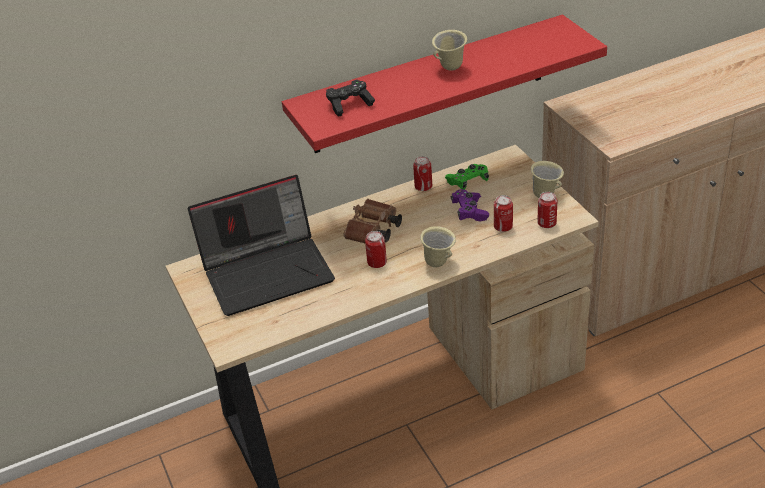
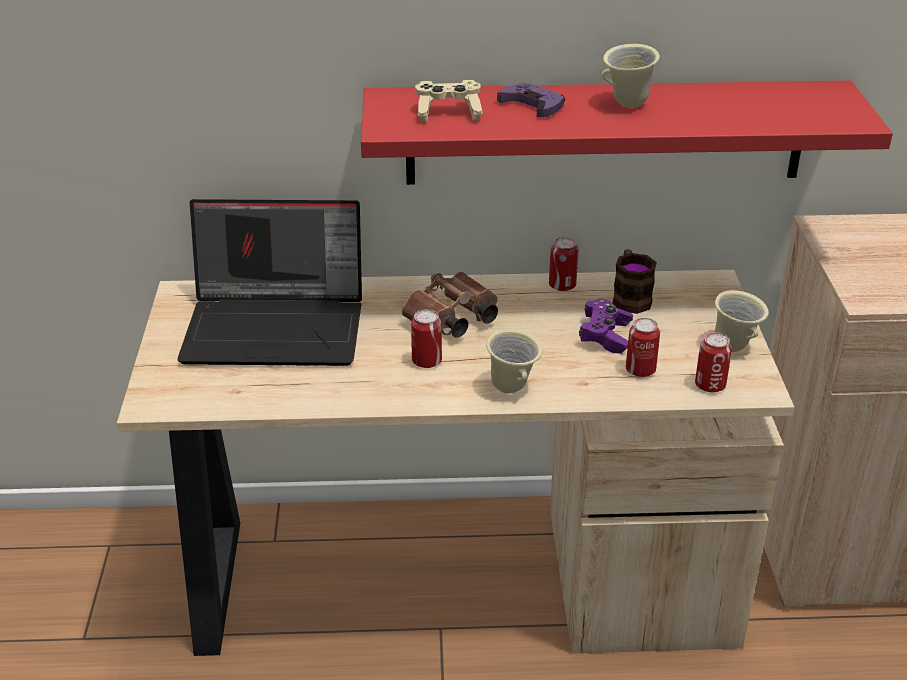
camera: 20 degrees right, 5 degrees down
(349, 105) = (448, 112): black game controller -> beige game controller
(395, 84) = (532, 105): none -> purple game controller
(468, 182) = (630, 297): green game controller -> mug

